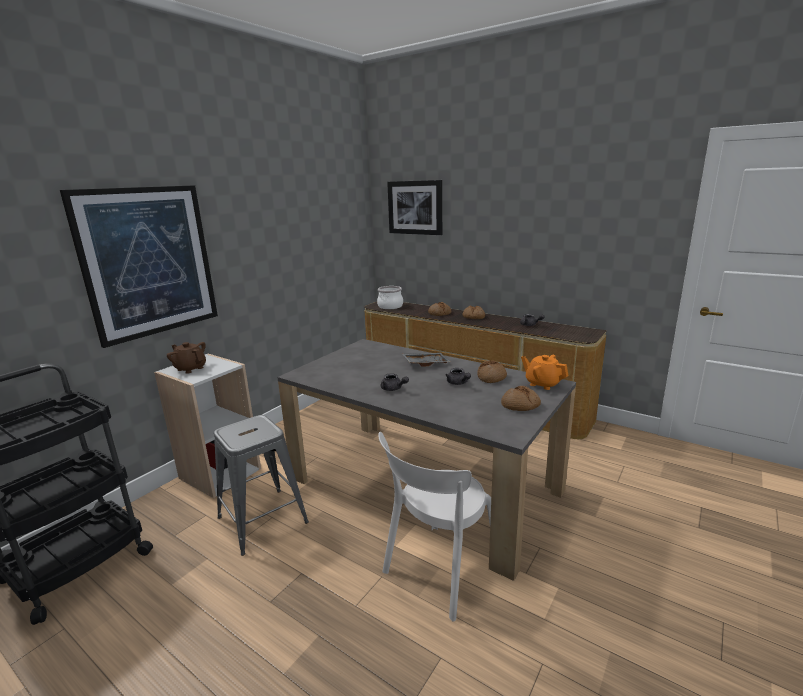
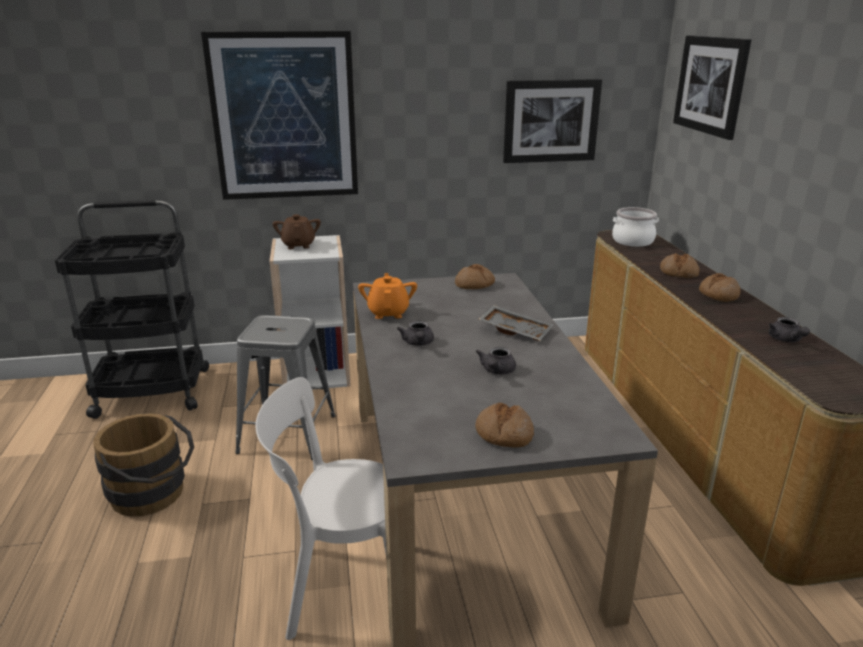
camera: 45 degrees right, 5 degrees up
(217, 626) = (153, 495): none -> brown bucket
(323, 241) = (551, 121): none -> picture
(491, 377) = (552, 384): bread -> bread (474, 284)
(542, 384) = (599, 426): orange teapot -> orange teapot (388, 313)

